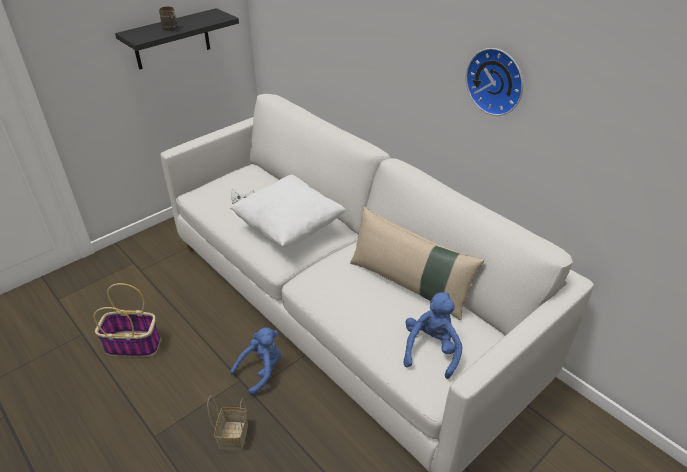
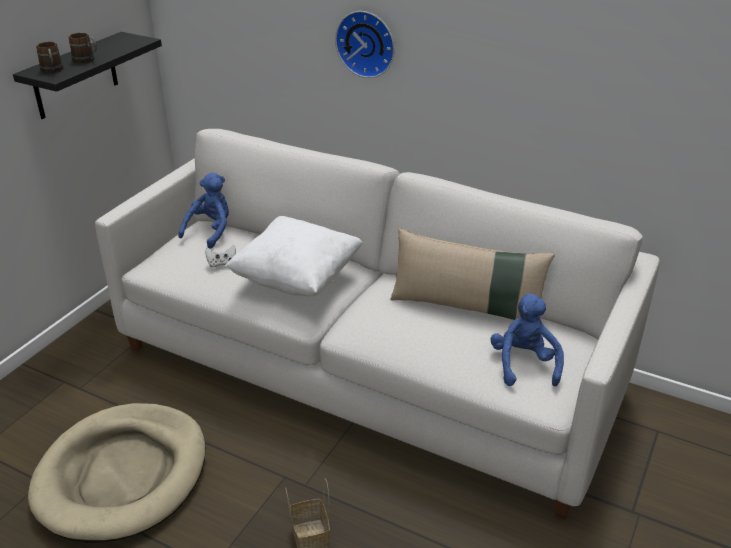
camera: 20 degrees left, 5 degrees down
(134, 344) = (123, 475): basket -> beige dog bed
(142, 34) = (53, 71): none -> brown mug
(261, 370) = (305, 460): blue plush toy -> blue plush toy (211, 231)
(496, 80) = (520, 64): wall clock -> wall clock (367, 43)

